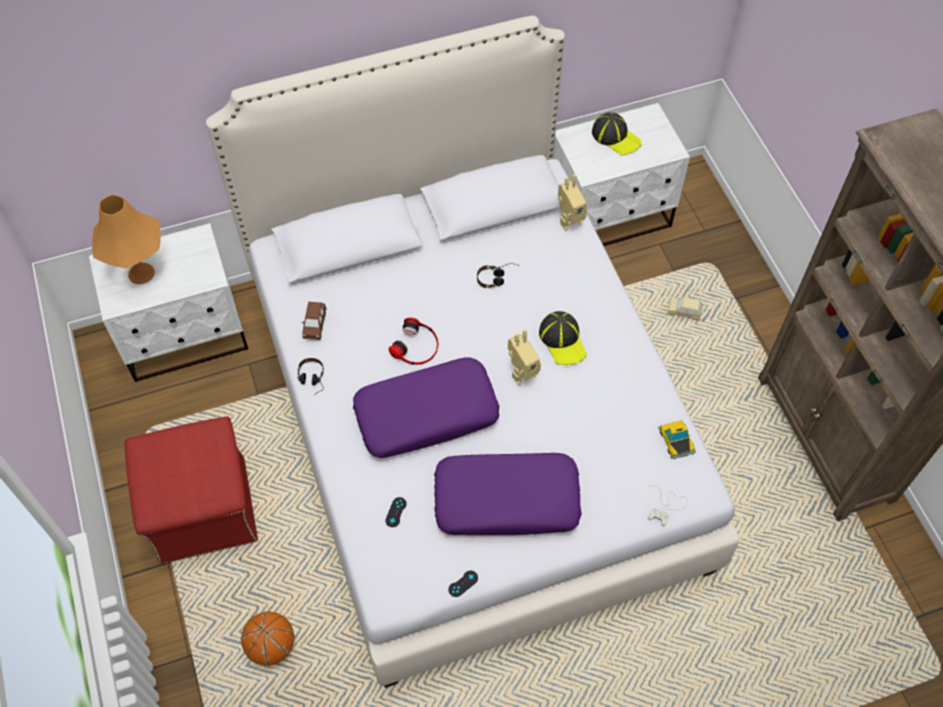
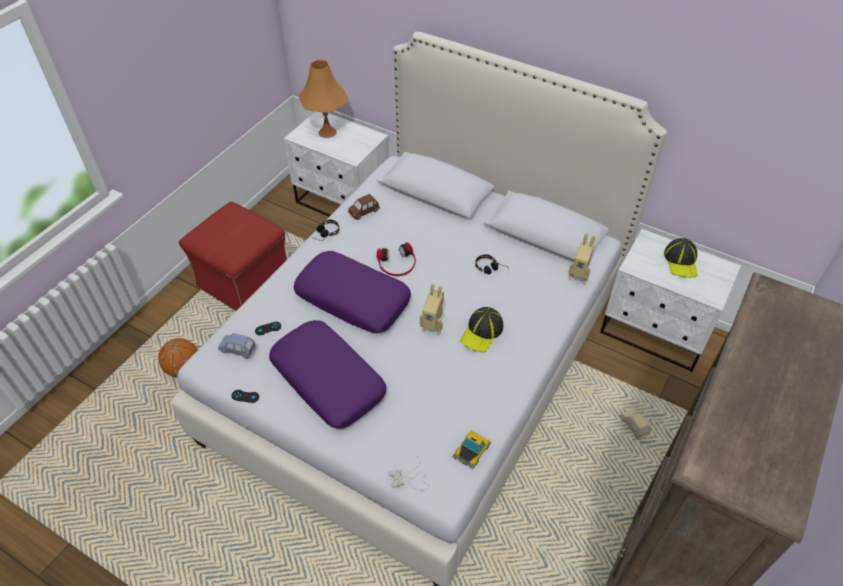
camera: 50 degrees right, 10 degrees down
(399, 555) = (238, 350): none -> blue toy car

